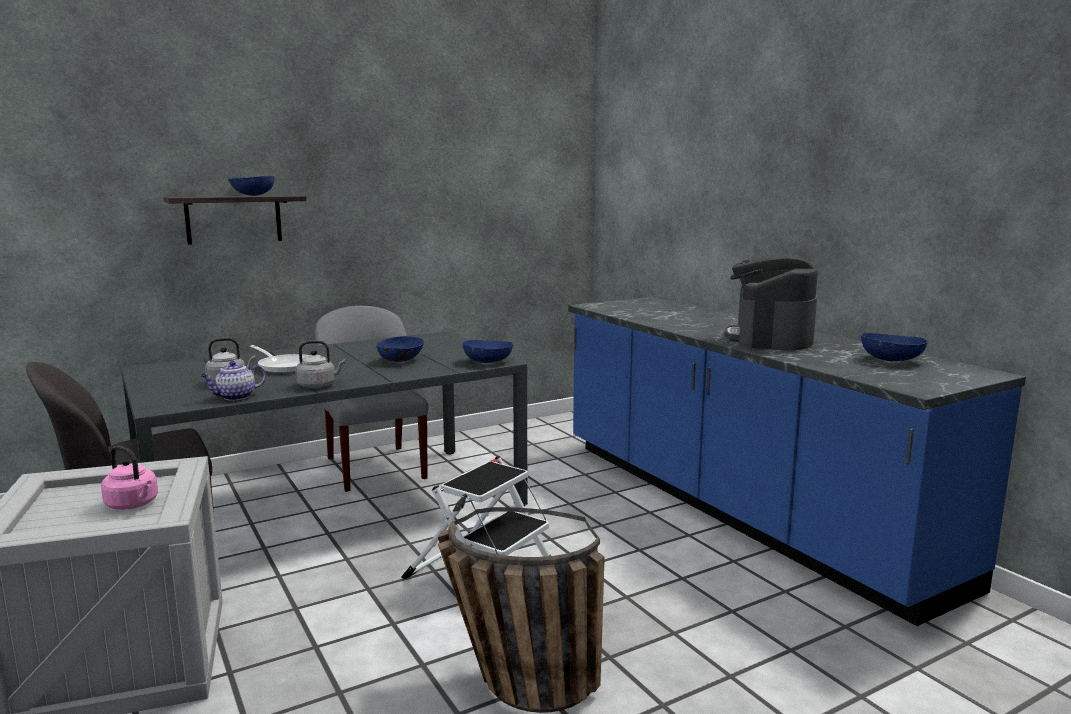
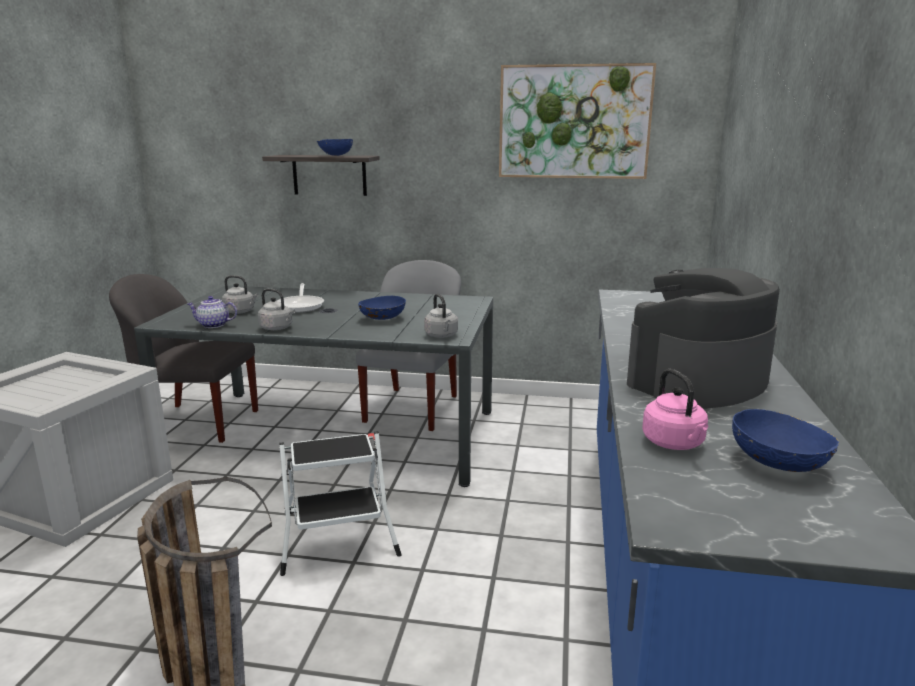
camera: 40 degrees right, 5 degrees up
(133, 505) = (65, 391): pink kettle -> pink kettle (675, 444)
(486, 160) = (574, 122): none -> picture
(488, 362) = (442, 336): blue bowl -> grey kettle

